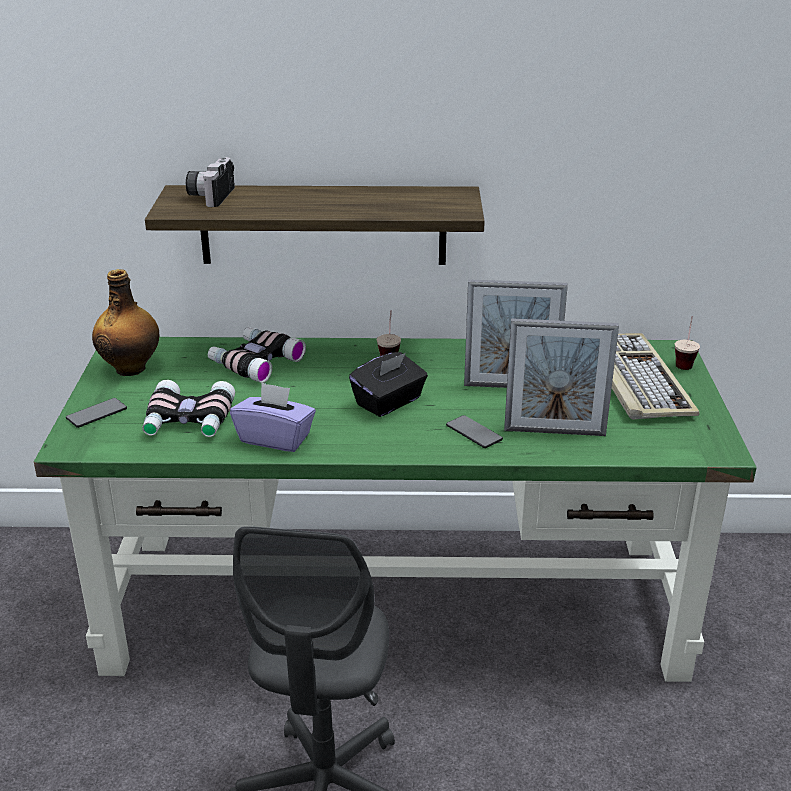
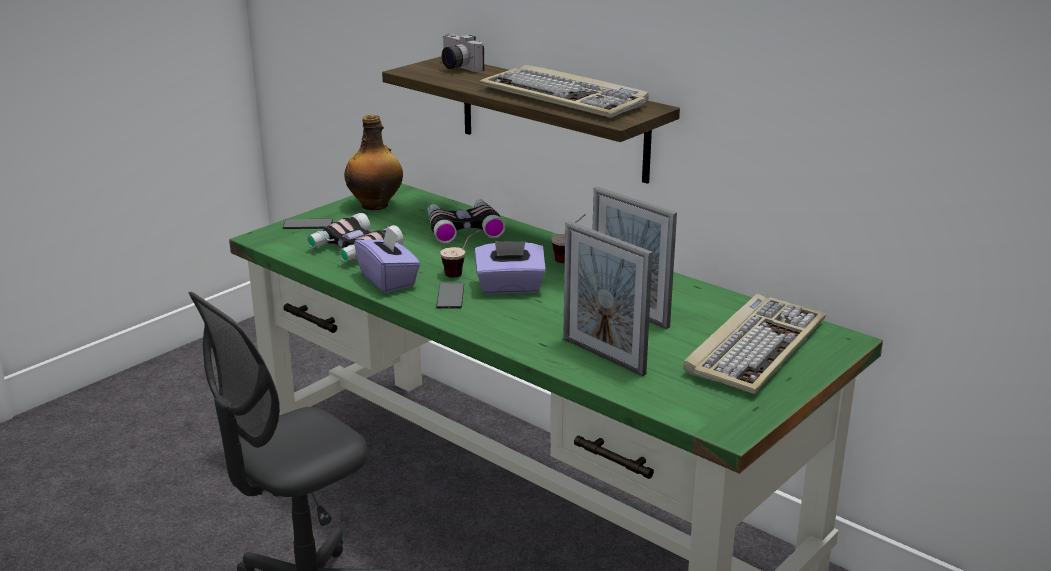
camera: 40 degrees right, 5 degrees down
(210, 195) = (456, 67): camera -> camera turned 90 degrees counterclockwise
(376, 201) = (565, 98): none -> keyboard
(389, 402) = (510, 287): black tissue box -> purple tissue box
(474, 433) = (536, 331): phone -> phone (450, 297)
(684, 362) = (836, 353): cup -> cup (462, 272)

